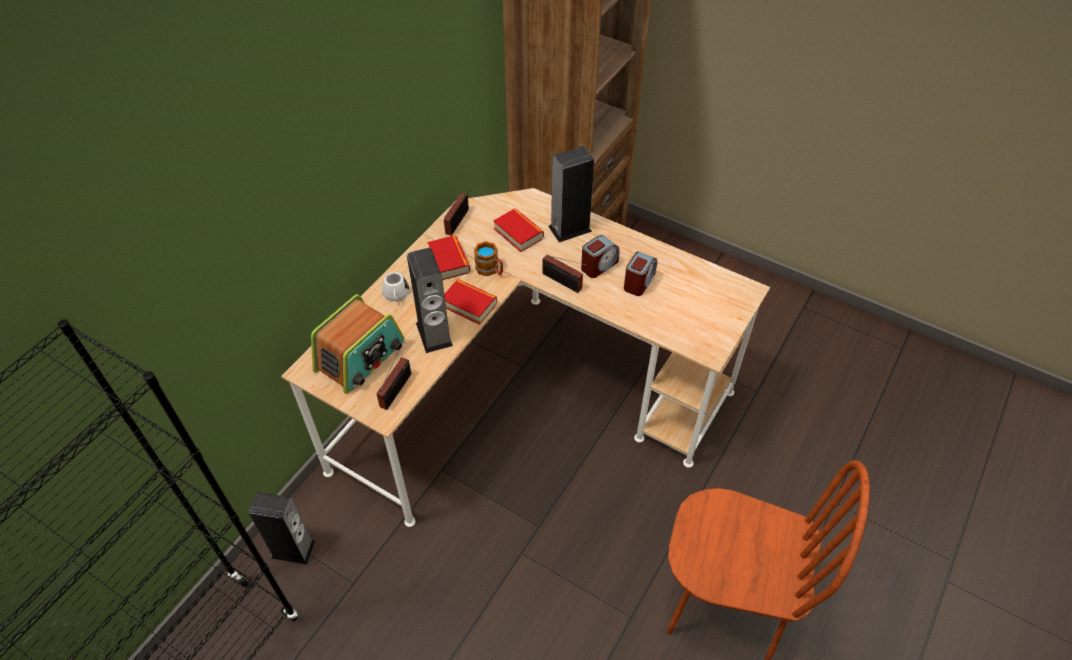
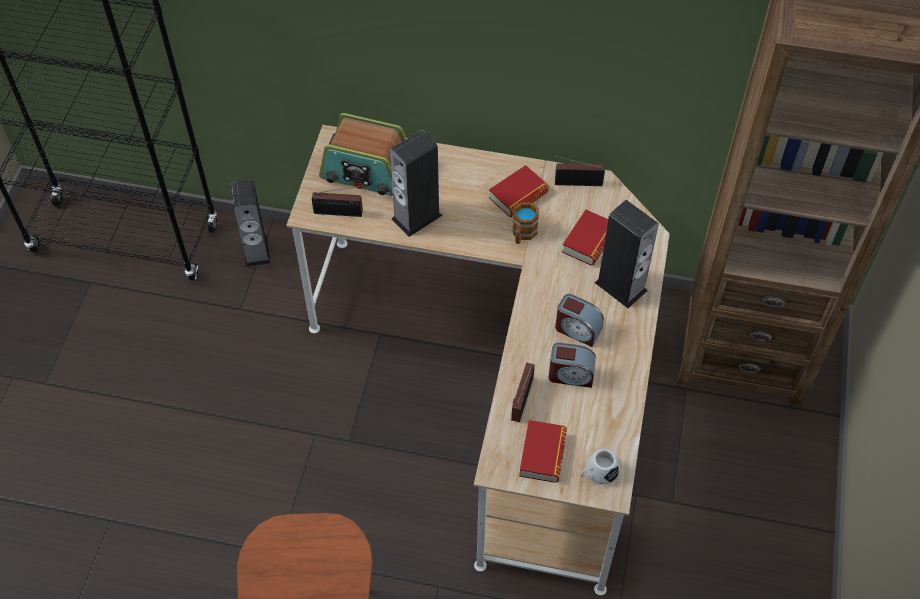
camera: 70 degrees right, 5 degrees up
(396, 295) = (452, 169): white mug -> white mug (598, 472)
(469, 305) = (467, 232): book -> book (543, 454)
(563, 282) = (536, 304): radio -> radio (520, 401)

